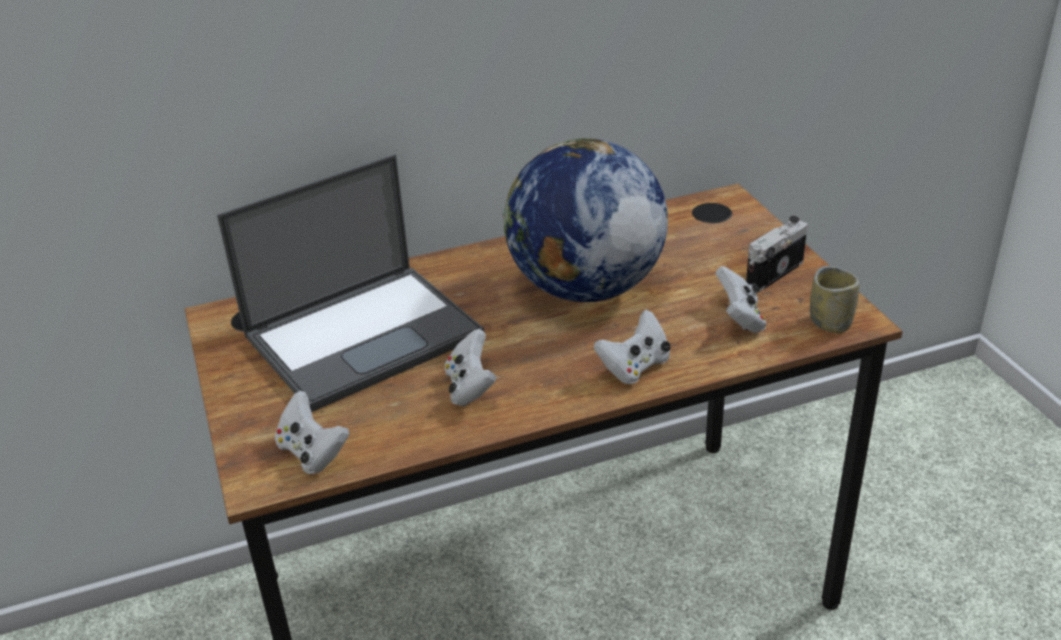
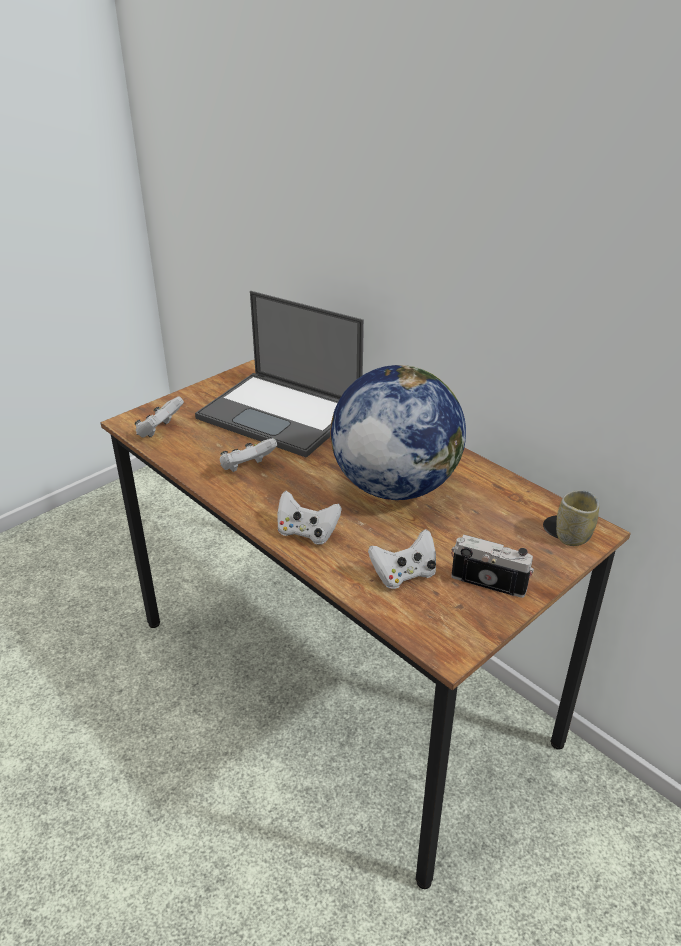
camera: 65 degrees right, 0 degrees up
(830, 322) = (433, 631): cup -> cup (573, 536)

